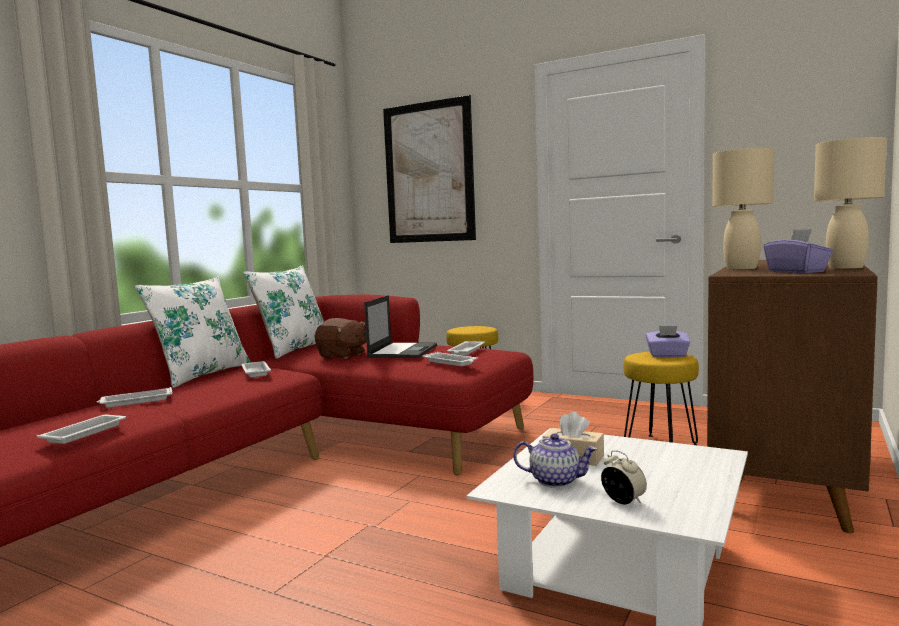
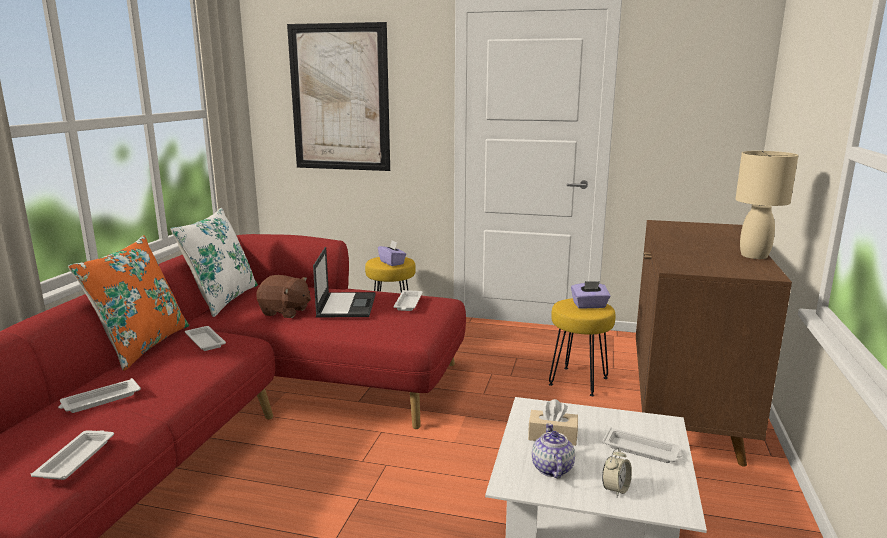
camera: 15 degrees left, 10 degrees up
(201, 374) = (141, 345): white pillow -> orange pillow
(451, 362) = (403, 323): white tray -> white tray (641, 450)
(555, 481) = (551, 468): teapot -> teapot turned 90 degrees counterclockwise
(623, 501) = (615, 489): alarm clock -> alarm clock turned 90 degrees clockwise
(742, 268) = (671, 250): beige table lamp -> none
(797, 272) = (724, 266): purple tissue box -> purple tissue box (392, 262)

